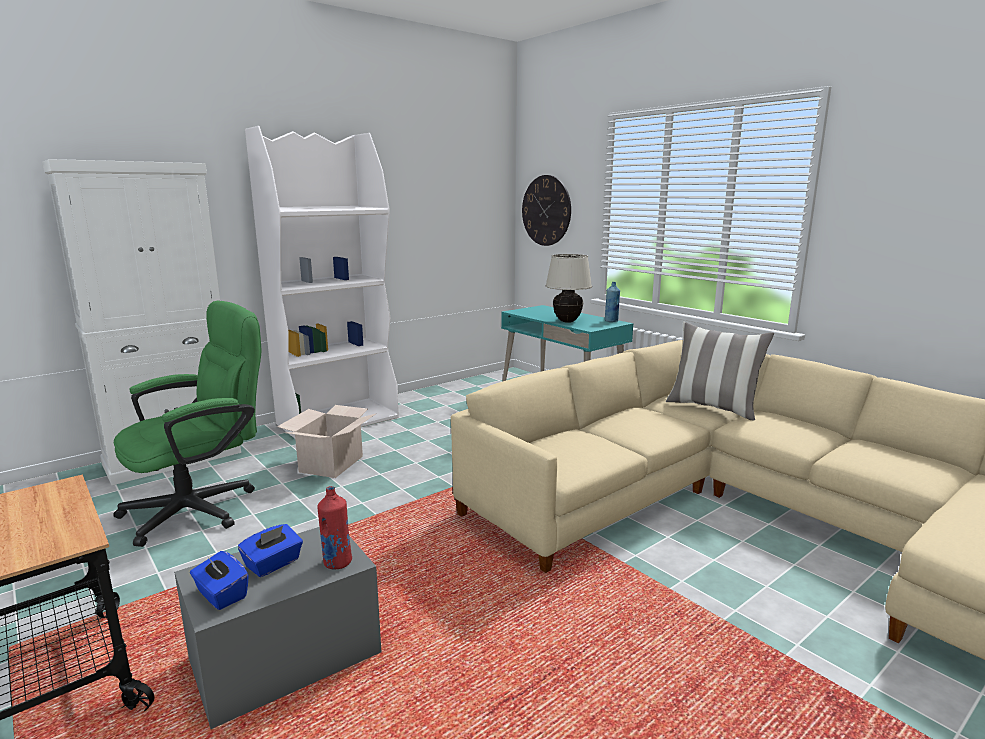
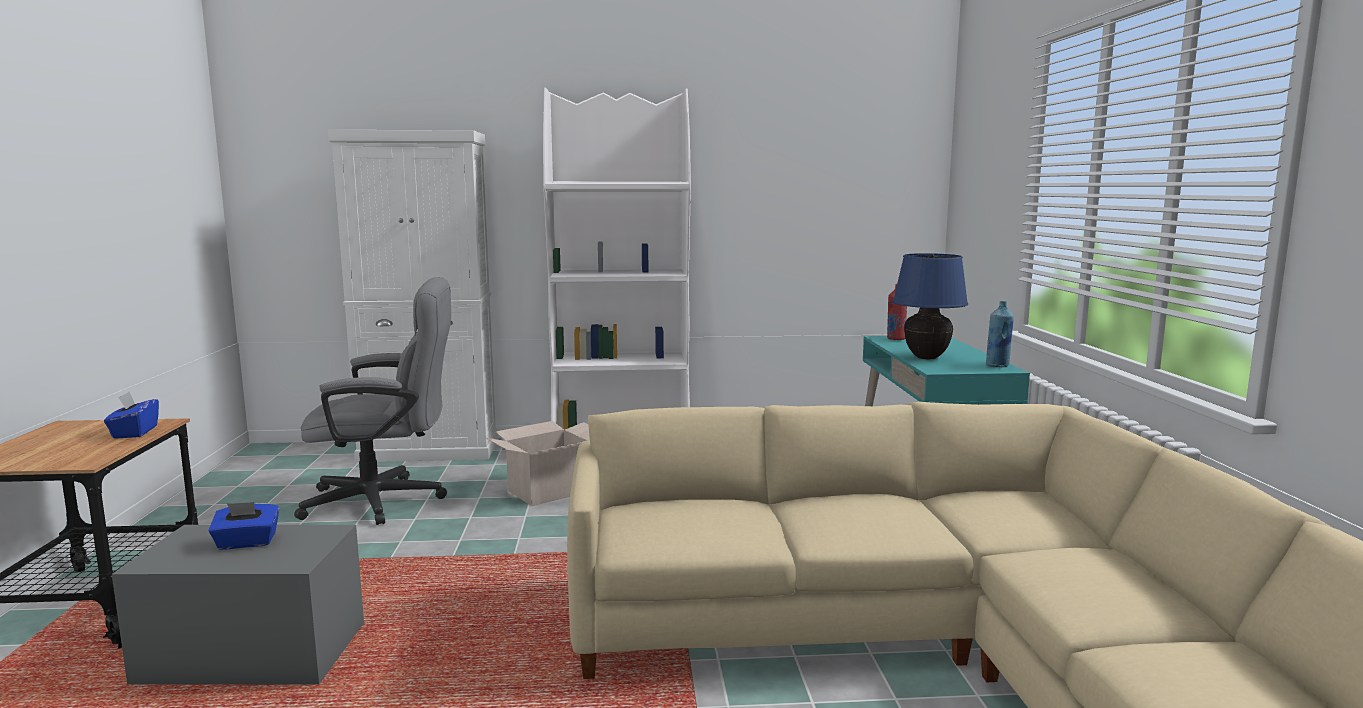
camera: 35 degrees right, 5 degrees down
(202, 507) = (387, 500): green office chair -> grey office chair
(221, 595) = (174, 553): blue tissue box -> blue tissue box (134, 432)
(337, 562) = (288, 559): red bottle -> red bottle (896, 339)
(546, 210) = (975, 191): wall clock -> none
(567, 321) = (926, 357): beige table lamp -> blue table lamp
(713, 408) = (1026, 524): pillow -> none

